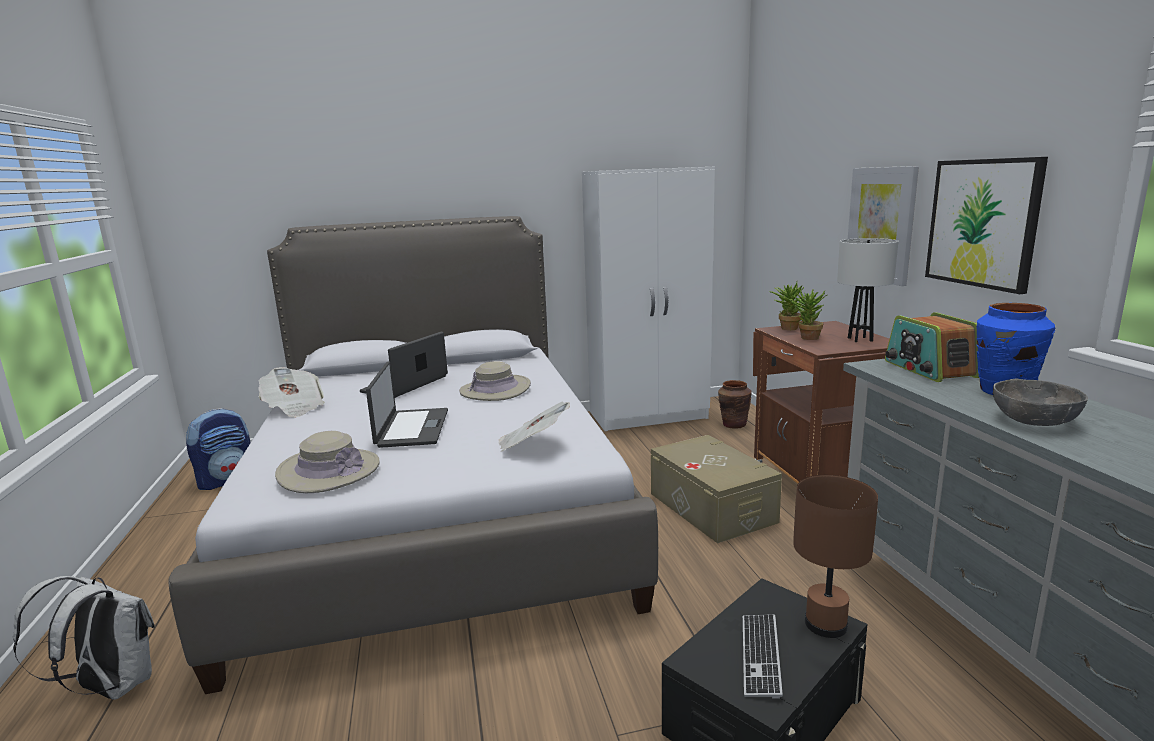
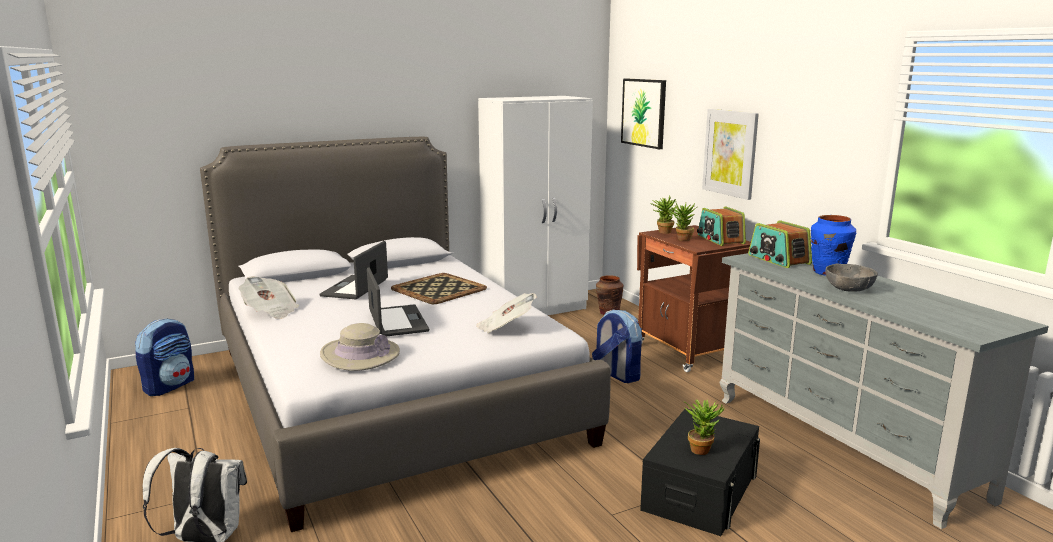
camera: 15 degrees left, 0 degrees up
(495, 390) = (440, 289): beige hat -> tray
(711, 507) = (616, 375): beige storage box -> backpack
(760, 656) = (702, 449): keyboard -> potted plant
(826, 624) = (735, 428): brown table lamp -> none
(860, 339) = (720, 239): white table lamp -> radio
(983, 223) = (804, 158): picture -> picture (644, 112)

